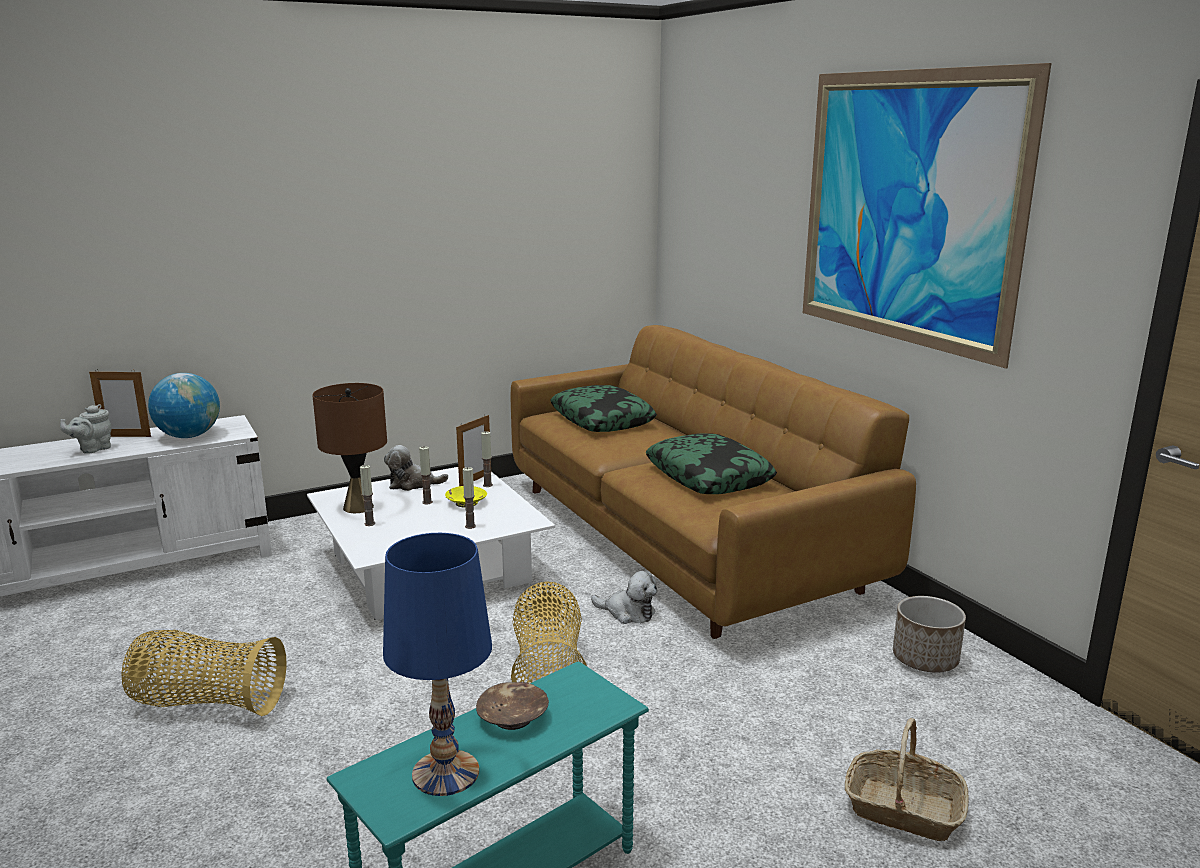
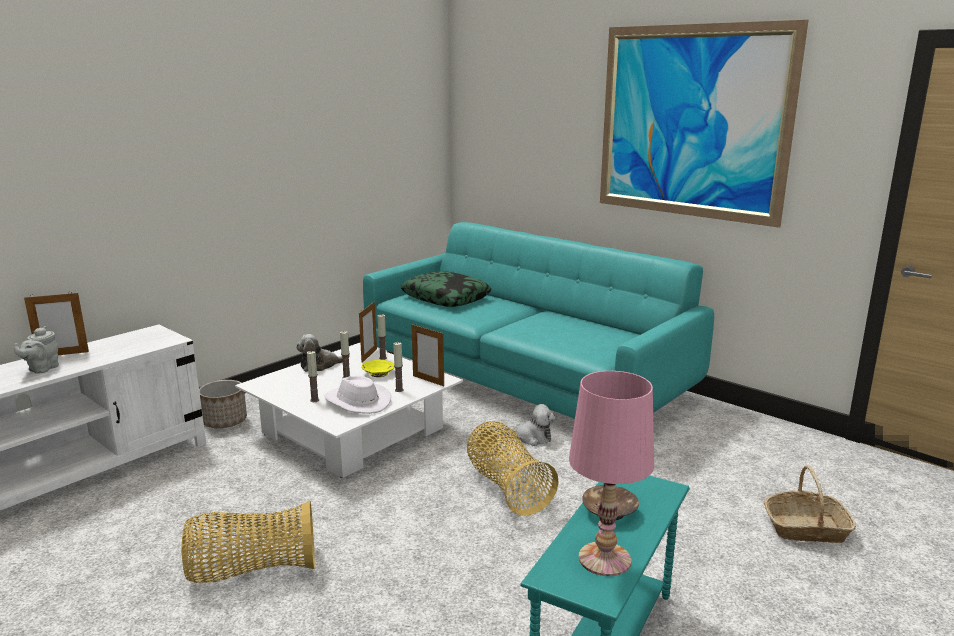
camera: 20 degrees left, 0 degrees up
(189, 436) = (127, 347): globe -> none
(358, 507) = (291, 389): brown table lamp -> none
(411, 533) = (356, 402): none -> white hat
(445, 773) = (604, 559): blue table lamp -> pink table lamp
(513, 520) = (428, 381): none -> picture frame
(683, 536) = (525, 379): brown sofa -> turquoise sofa
(709, 476) = (564, 328): pillow -> none
(925, 659) = (744, 433): planter -> planter (225, 421)

